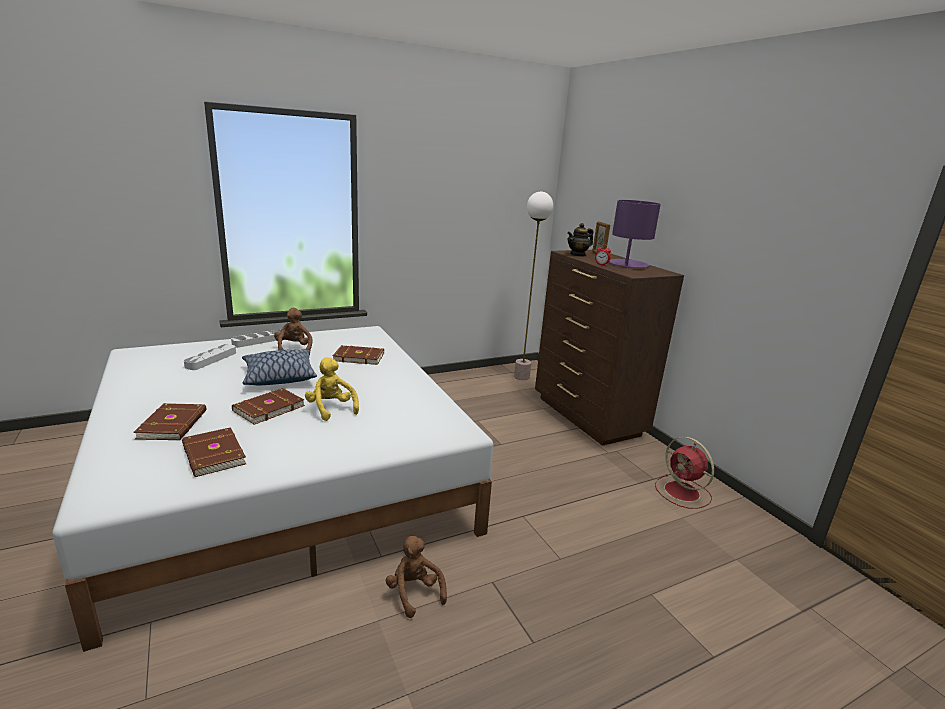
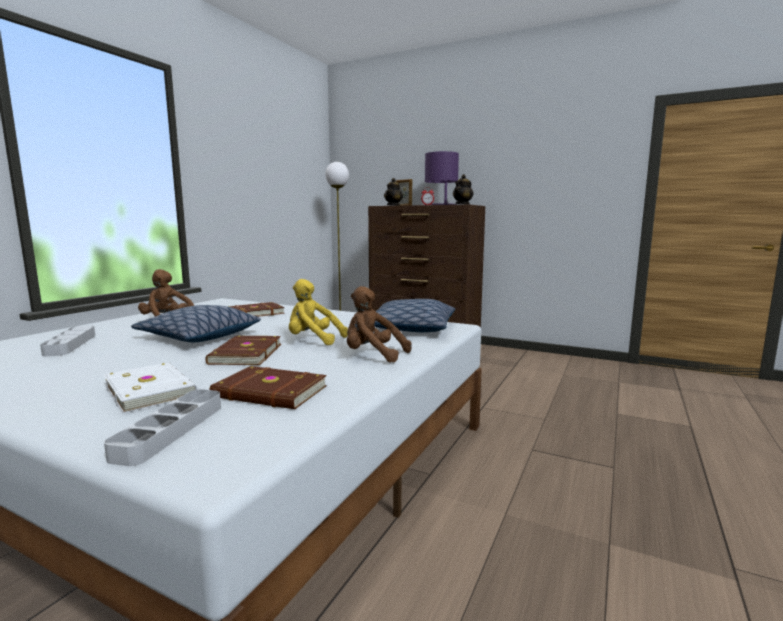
camera: 35 degrees left, 10 degrees down
(174, 424) = (151, 390): brown book -> white book
(258, 341) = (104, 324): grey tray -> grey tray (170, 430)
(414, 593) = (497, 482): brown plush toy -> brown plush toy (373, 355)
(423, 422) = (410, 328): none -> pillow
(634, 274) = (463, 204): none -> teapot
(683, 492) = (543, 363): red fan -> none

